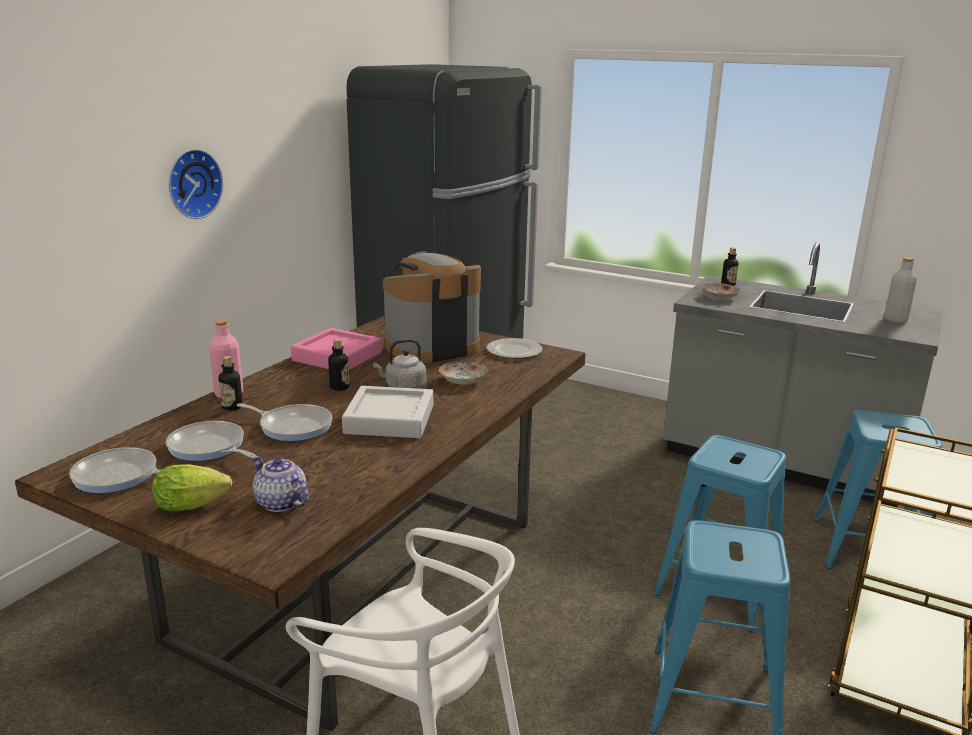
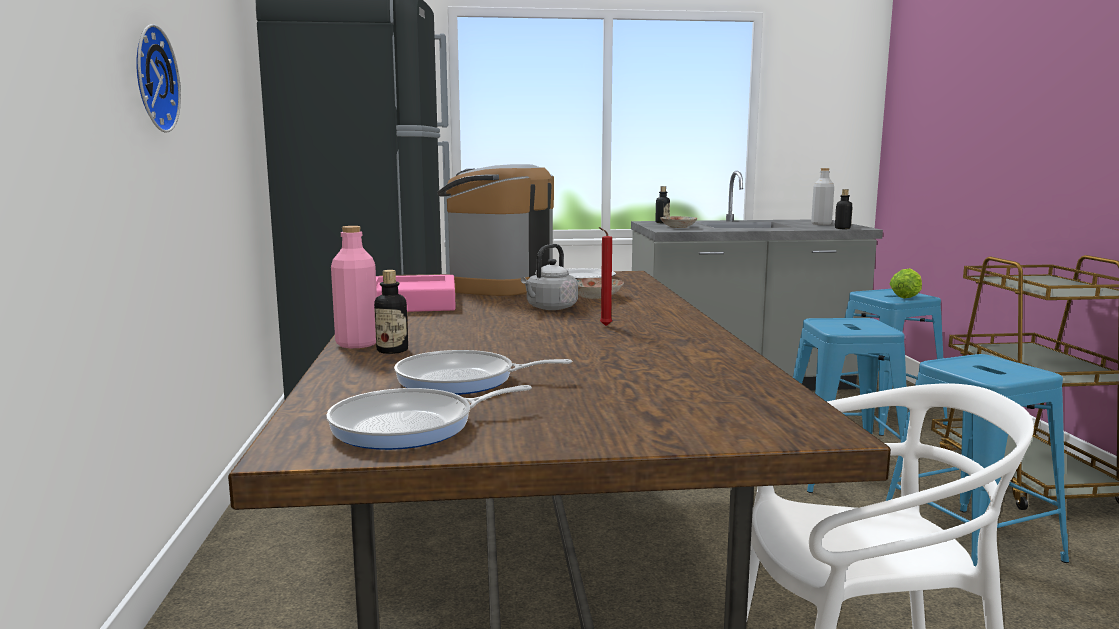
camera: 35 degrees left, 10 degrees down
(195, 506) = (595, 420): lettuce -> lettuce (907, 296)
(281, 503) = (685, 394): teapot -> none
(293, 426) = (515, 348): frying pan -> none
(339, 387) = (481, 318): bottle -> bottle (842, 228)
(389, 419) = (604, 326): grey tray -> red candle

